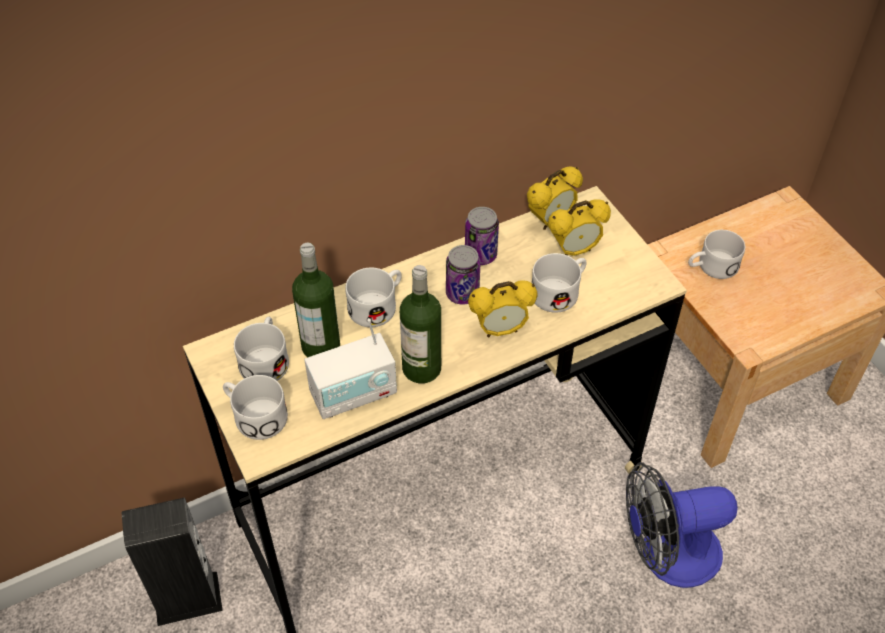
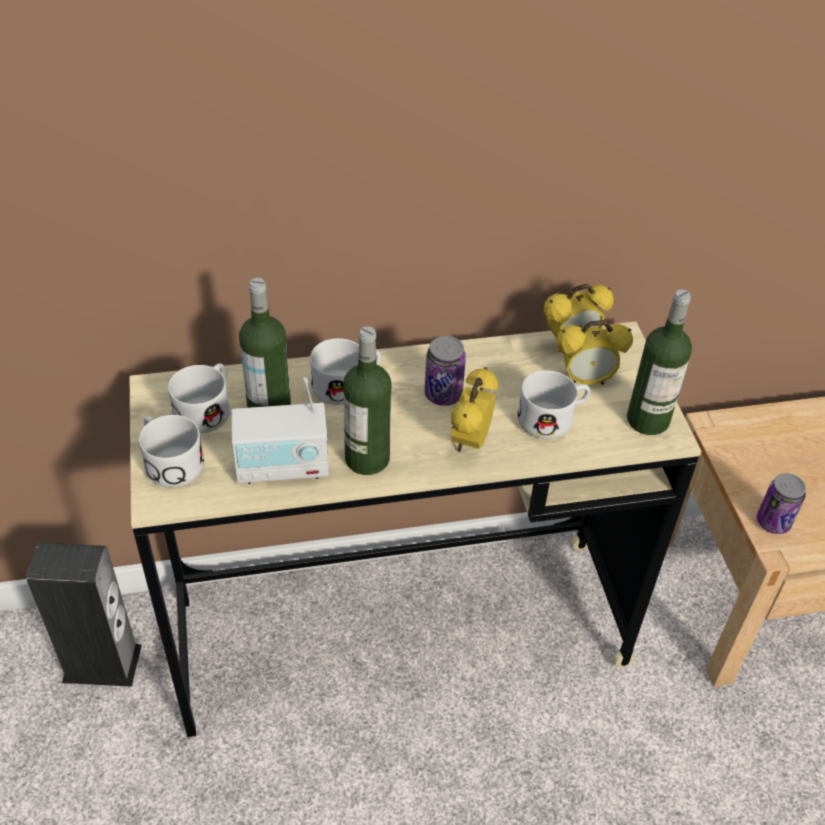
camera: 15 degrees right, 5 degrees down
(480, 255) = (479, 361): can -> can (773, 522)
(500, 330) = (470, 441): alarm clock -> alarm clock turned 105 degrees clockwise
(636, 273) = (647, 420): none -> bottle
(667, 555) = (631, 769): fan -> none
(711, 267) = (760, 453): white mug -> none

